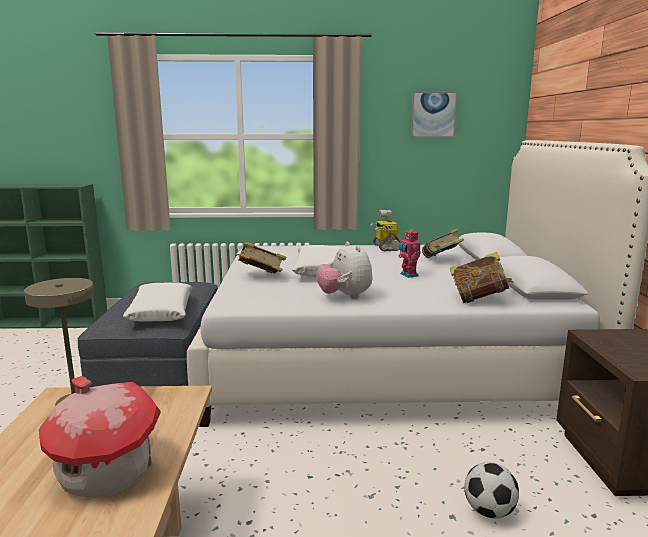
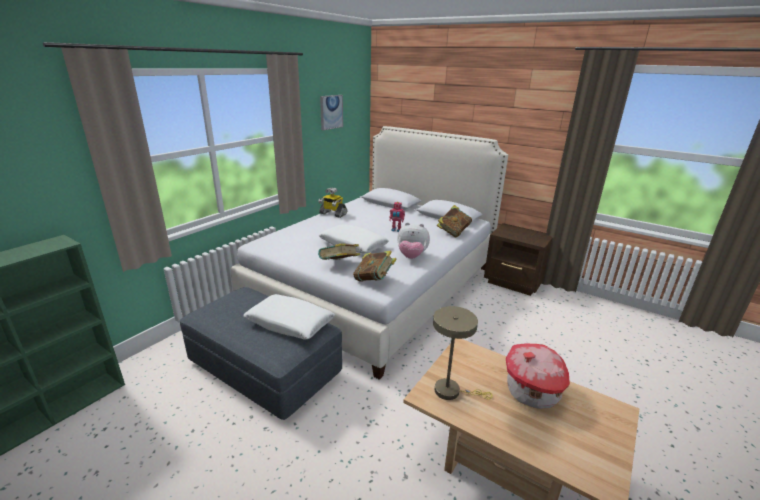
camera: 55 degrees left, 10 degrees up
(441, 260) = (382, 214): book -> book (374, 280)
(489, 511) = (522, 325): football -> none

